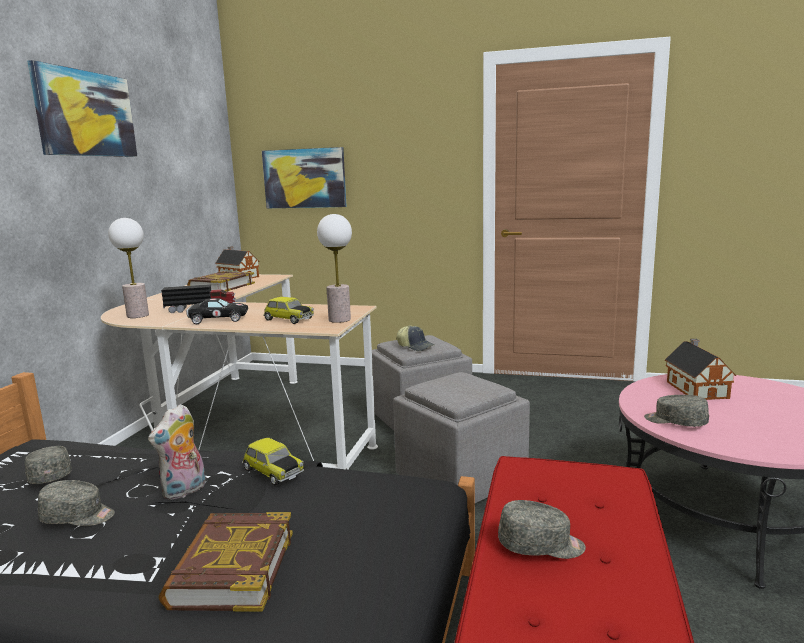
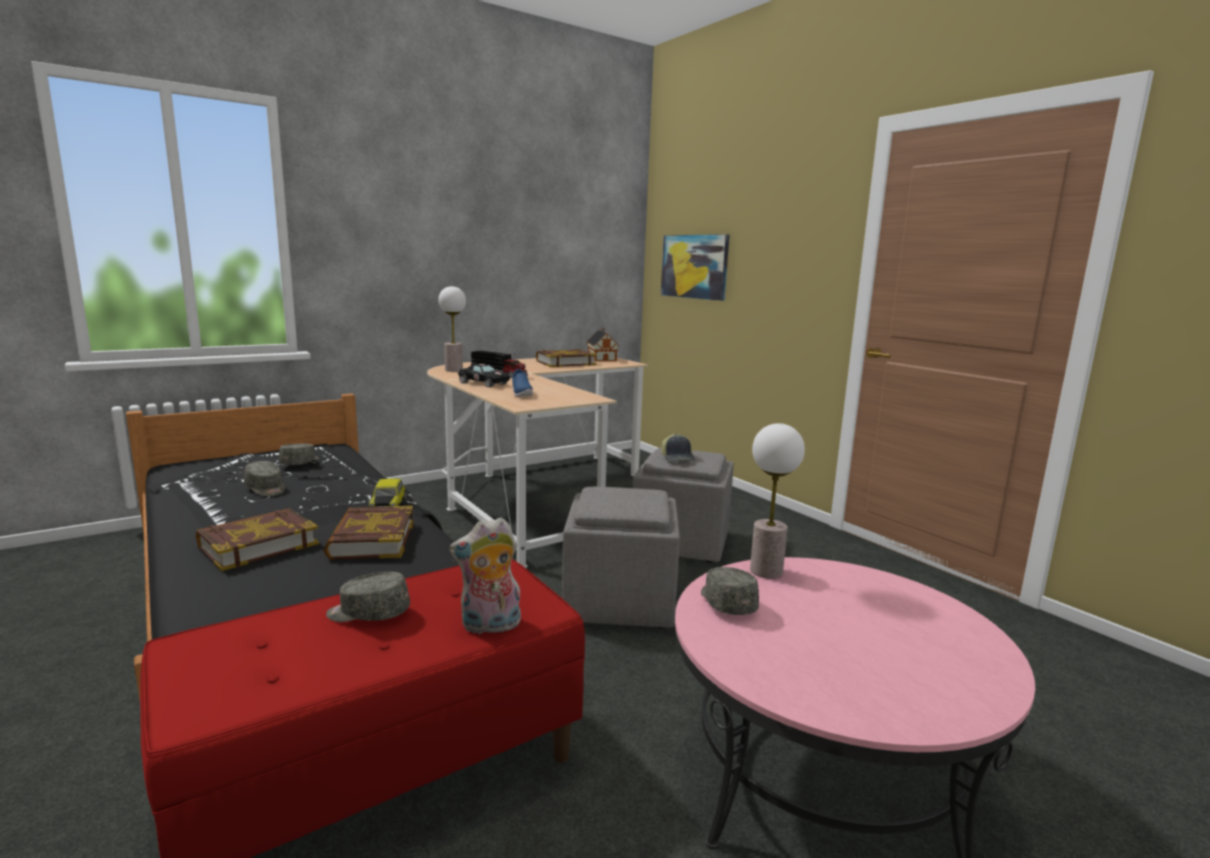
camera: 40 degrees right, 0 degrees up
(85, 114) = (464, 198): picture -> none
(185, 491) = (330, 497): plush toy -> plush toy (489, 626)
(288, 319) = (521, 394): toy car -> blue shoe
(332, 505) = (371, 540): none -> book
(339, 319) = (551, 403): table lamp -> table lamp (766, 571)
(541, 546) = (368, 613): grey cap -> grey cap turned 135 degrees clockwise
(696, 389) = (851, 590): toy house -> none

